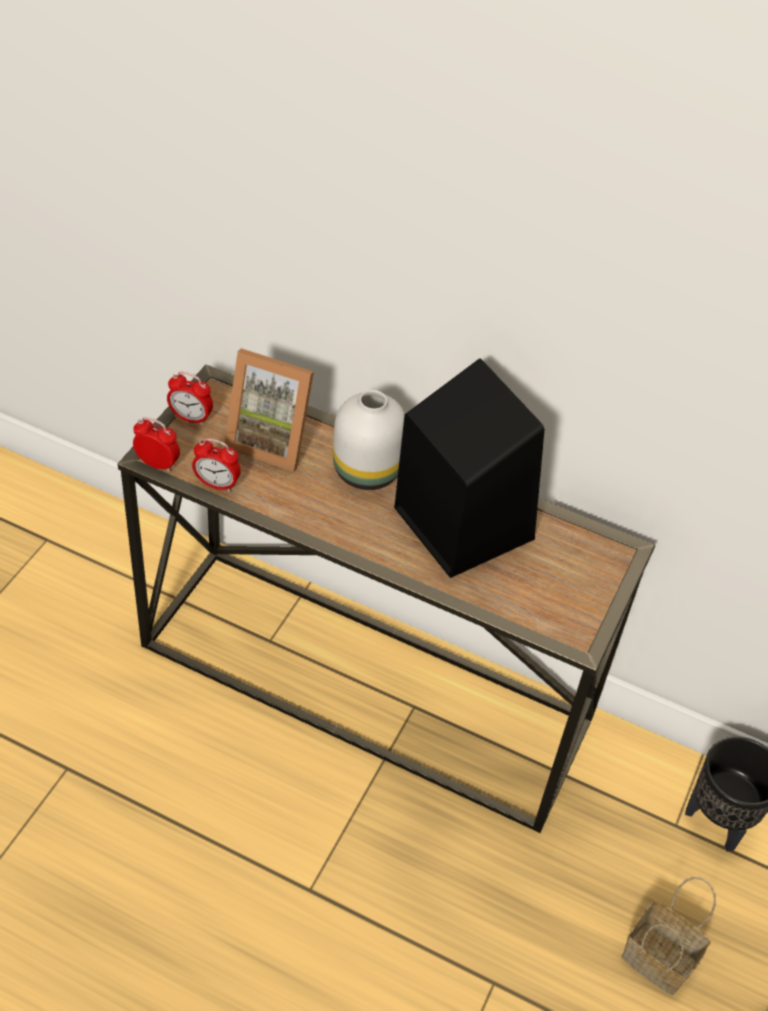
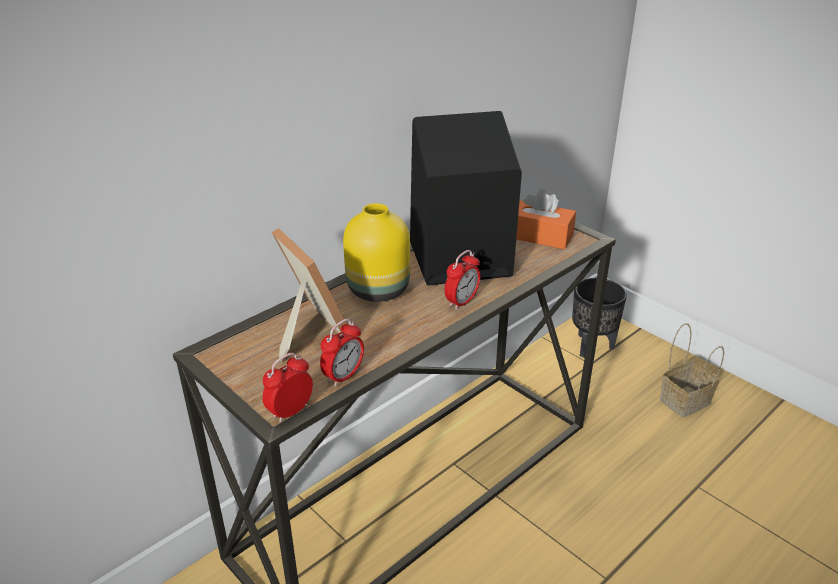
camera: 65 degrees left, 15 degrees down
(191, 418) = (242, 376): alarm clock -> alarm clock (461, 302)
(271, 440) = (307, 332): picture frame -> picture frame turned 75 degrees counterclockwise
(366, 472) = (379, 290): white vase -> yellow vase
(561, 589) = (539, 236): none -> orange tissue box

